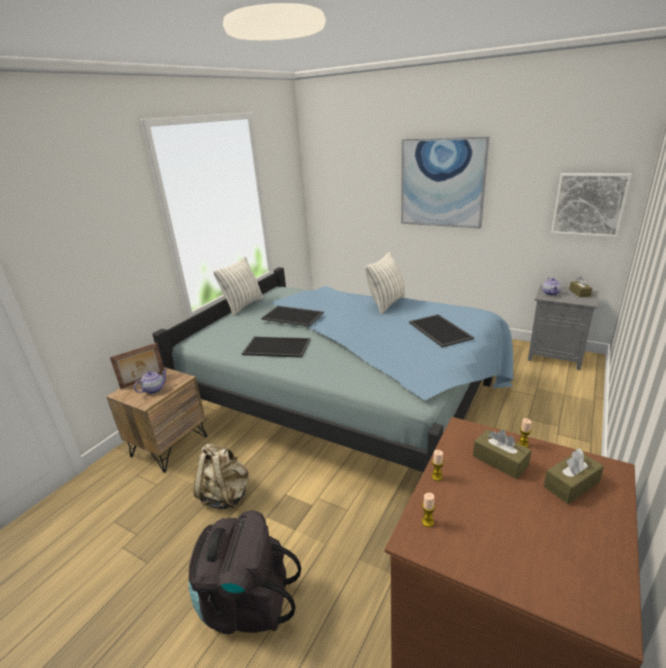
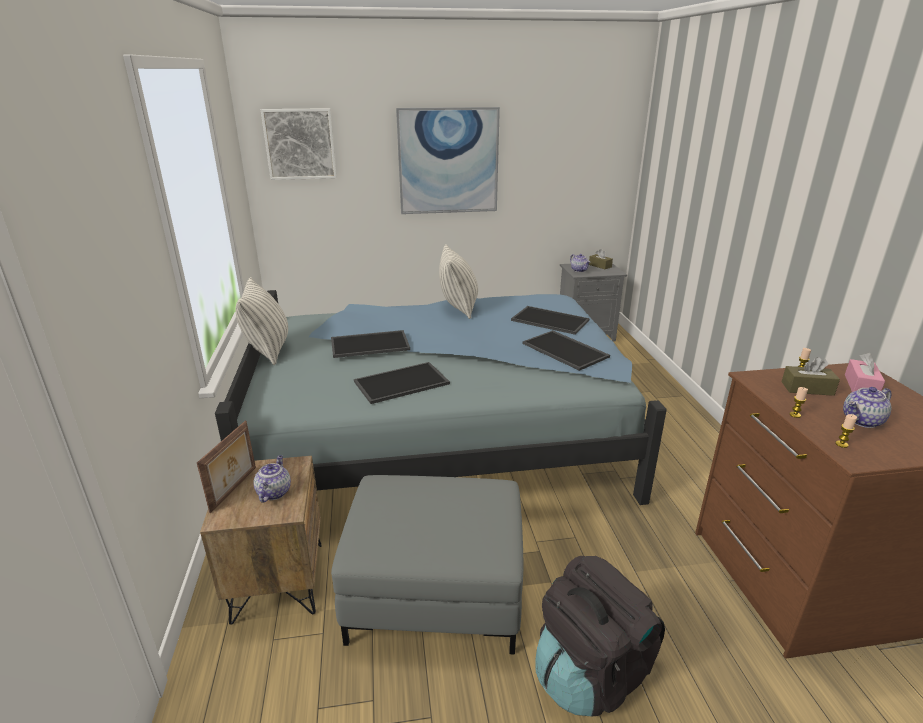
camera: 40 degrees left, 0 degrees up
(226, 495) = (434, 593): beige backpack -> grey ottoman
(413, 358) = (566, 350): none -> tray
(496, 515) = (862, 421): none -> teapot
(571, 484) = (861, 386): brown tissue box -> pink tissue box
(589, 204) = (596, 177): picture -> picture (300, 144)

